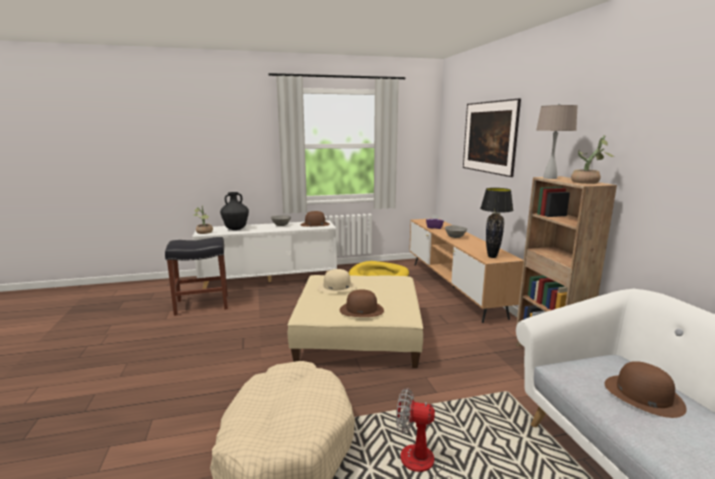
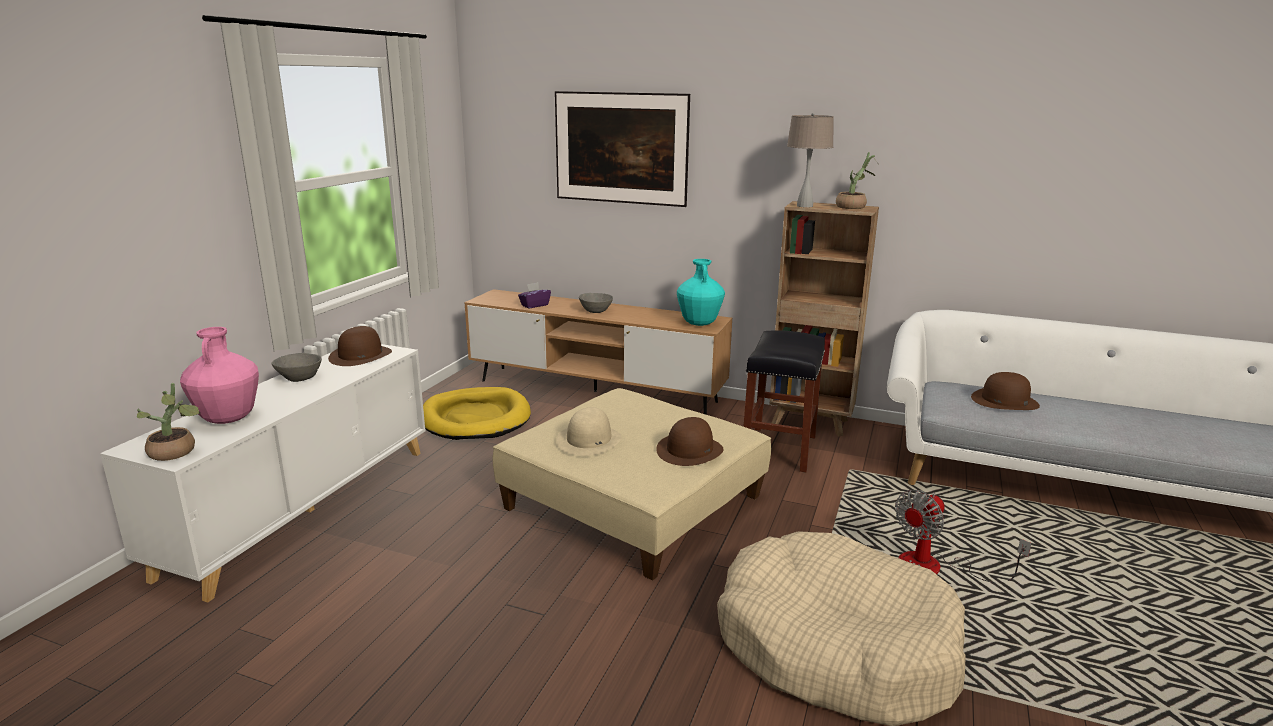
camera: 55 degrees left, 5 degrees up
(201, 305) = (280, 618): black stool -> black stool (779, 449)
(236, 229) = (228, 419): black vase -> pink vase
(492, 257) = (699, 324): black table lamp -> turquoise vase

